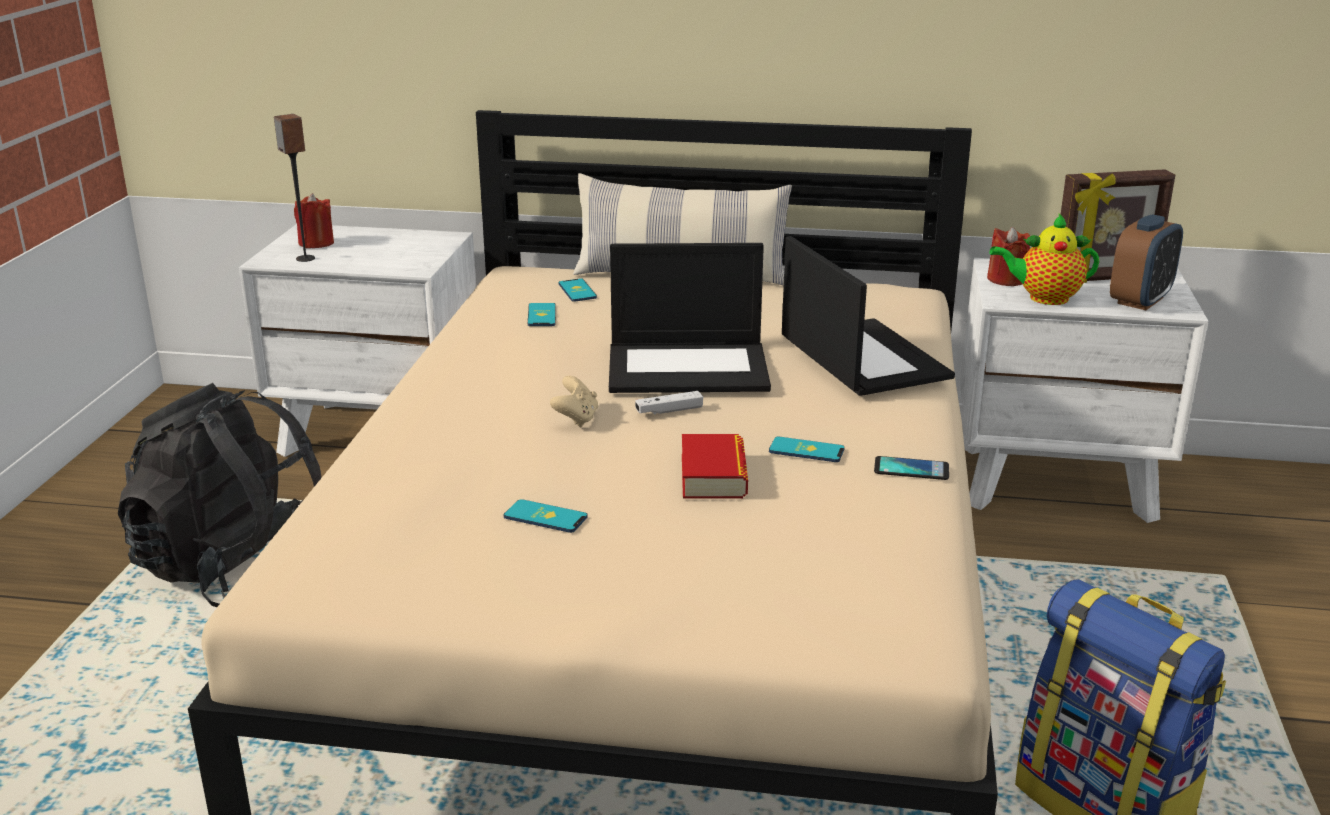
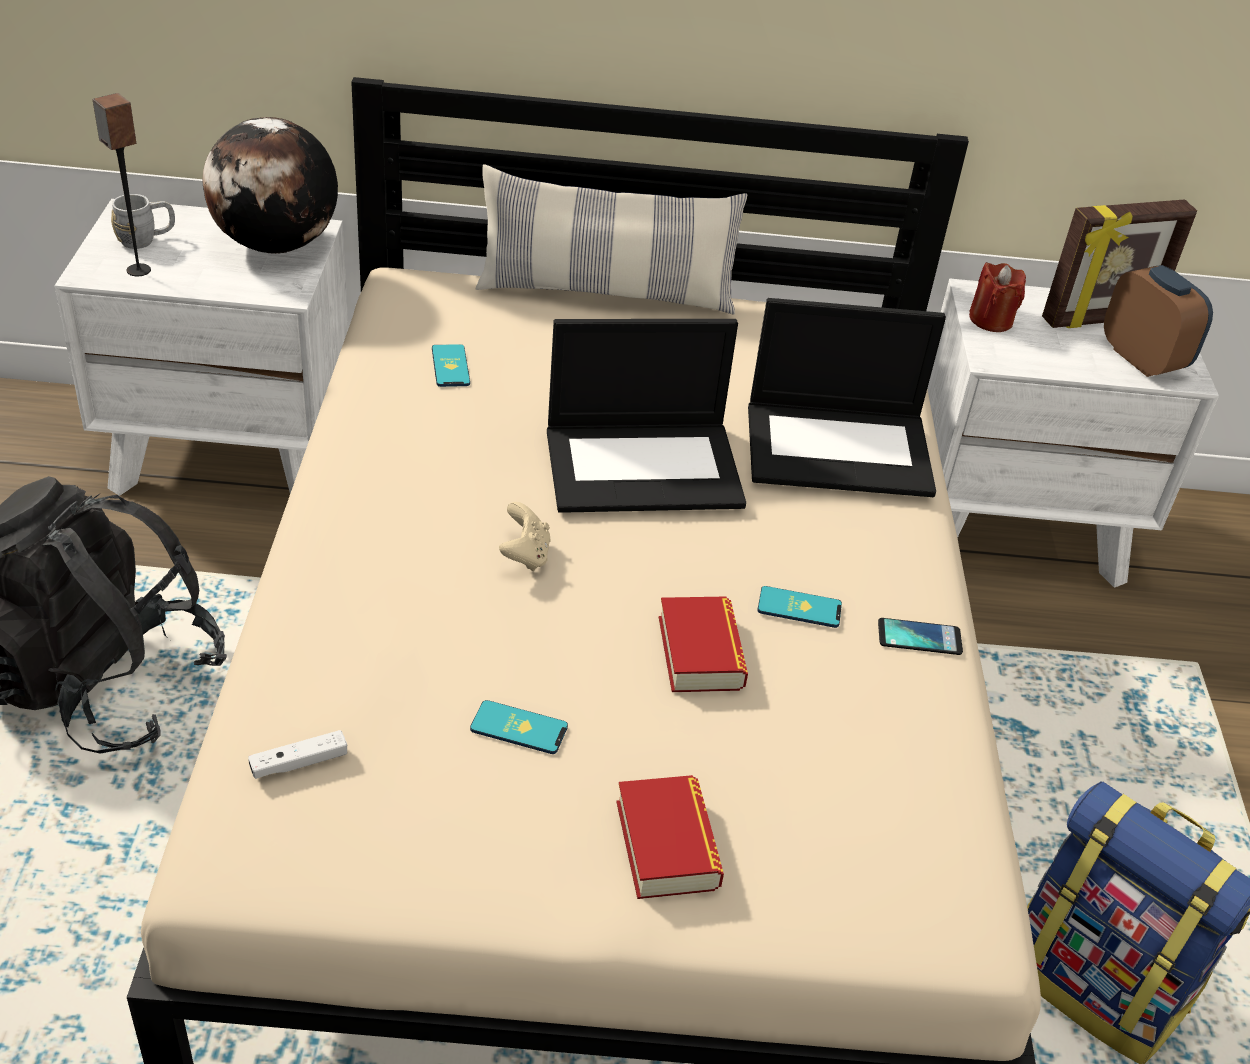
camera: 10 degrees left, 15 degrees up
(316, 243) = (146, 239): red candle -> grey mug
(416, 245) = (276, 245): none -> globe
(577, 291) = (486, 320): phone -> none
(656, 587) = (667, 845): none -> book
(669, 410) = (632, 541): white game controller -> white game controller (299, 763)
(861, 357) = (840, 448): laptop -> laptop turned 120 degrees clockwise
(1044, 298) = (1037, 354): teapot -> none
(1140, 300) = (1142, 359): alarm clock -> alarm clock turned 60 degrees counterclockwise

